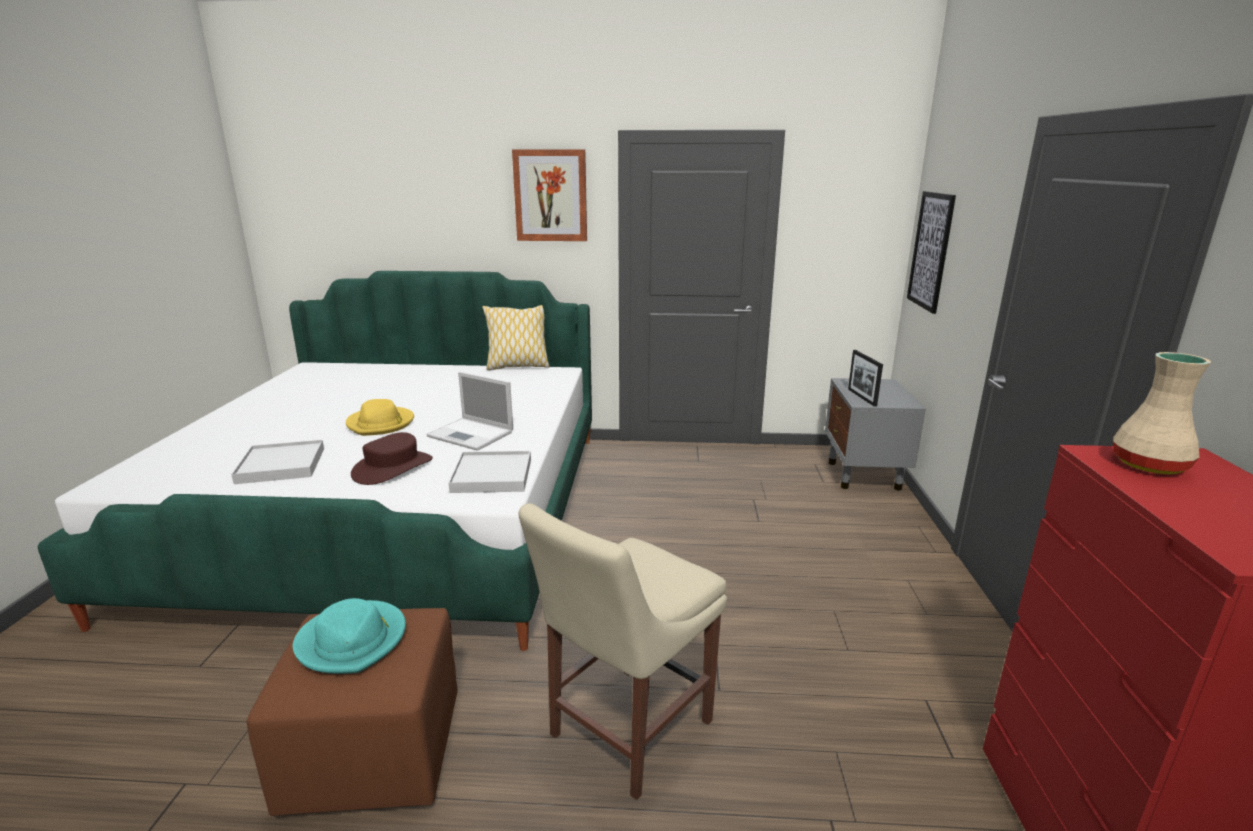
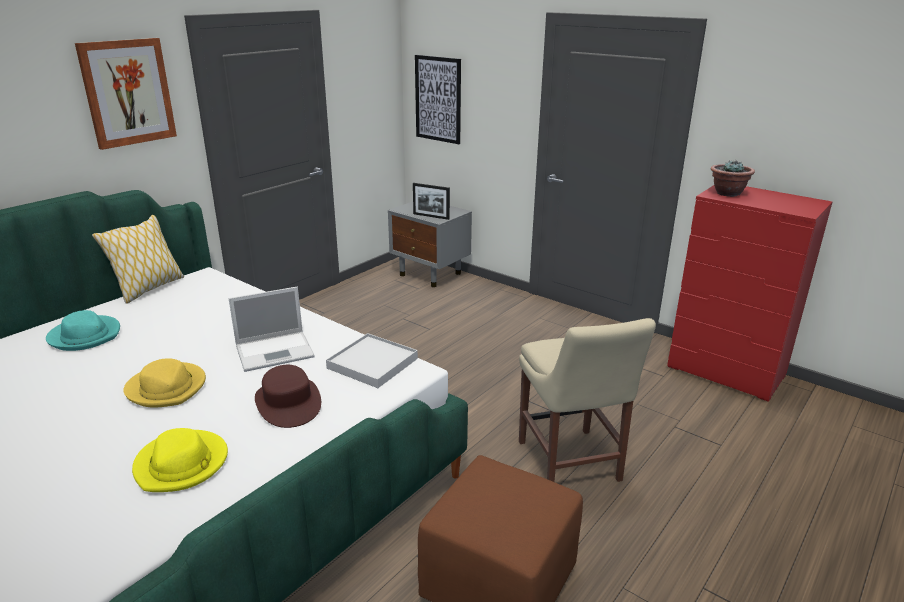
camera: 55 degrees left, 5 degrees up
(281, 465) = (182, 464): white tray -> yellow hat
(353, 640) = (490, 502): turquoise hat -> turquoise hat (85, 336)
(1147, 464) = (727, 193): beige vase -> potted plant

